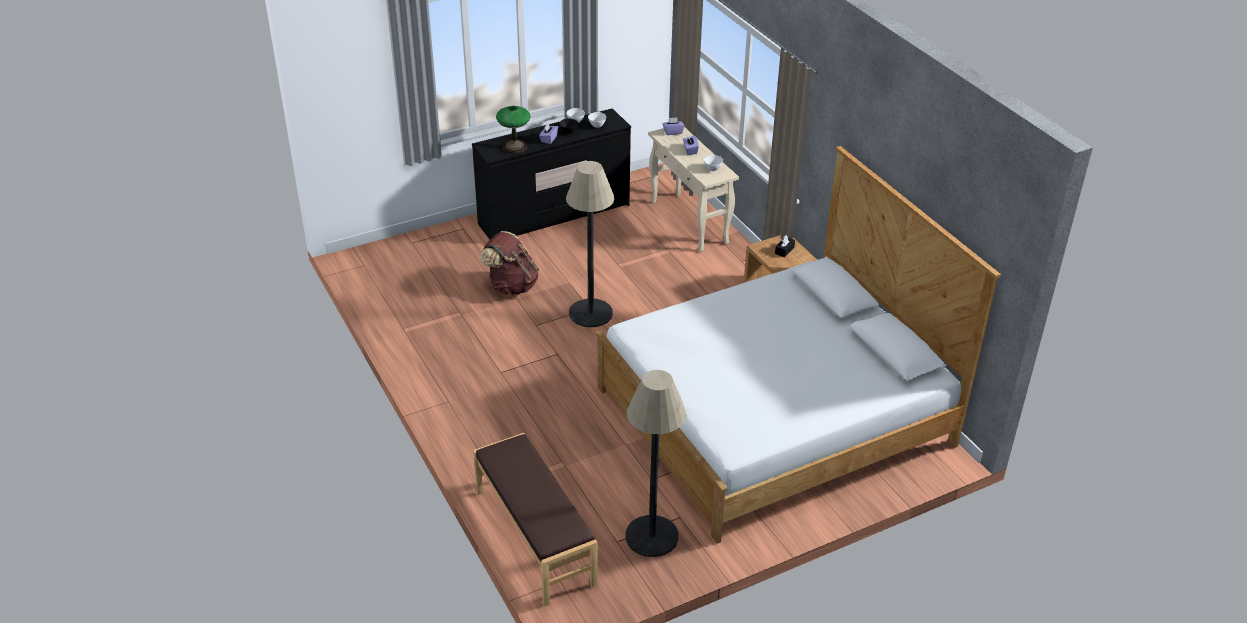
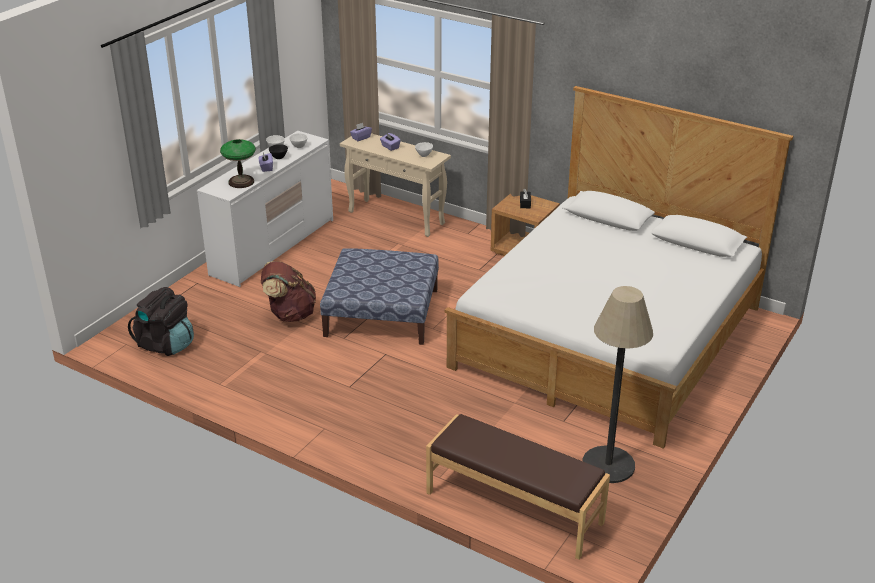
camera: 30 degrees left, 5 degrees down
(392, 277) = (166, 344): none -> black backpack
(554, 215) = (273, 247): black dresser -> white dresser
(590, 313) = (382, 312): floor lamp -> ottoman

